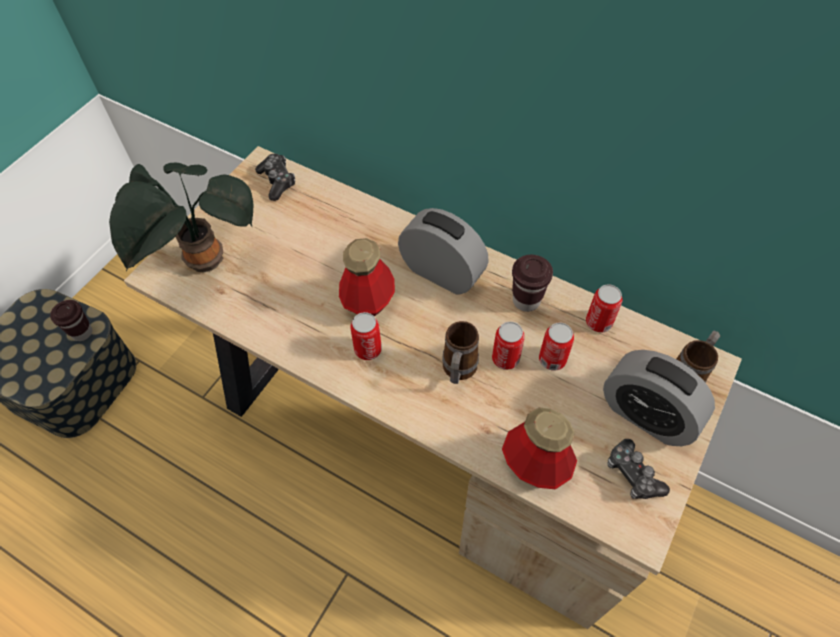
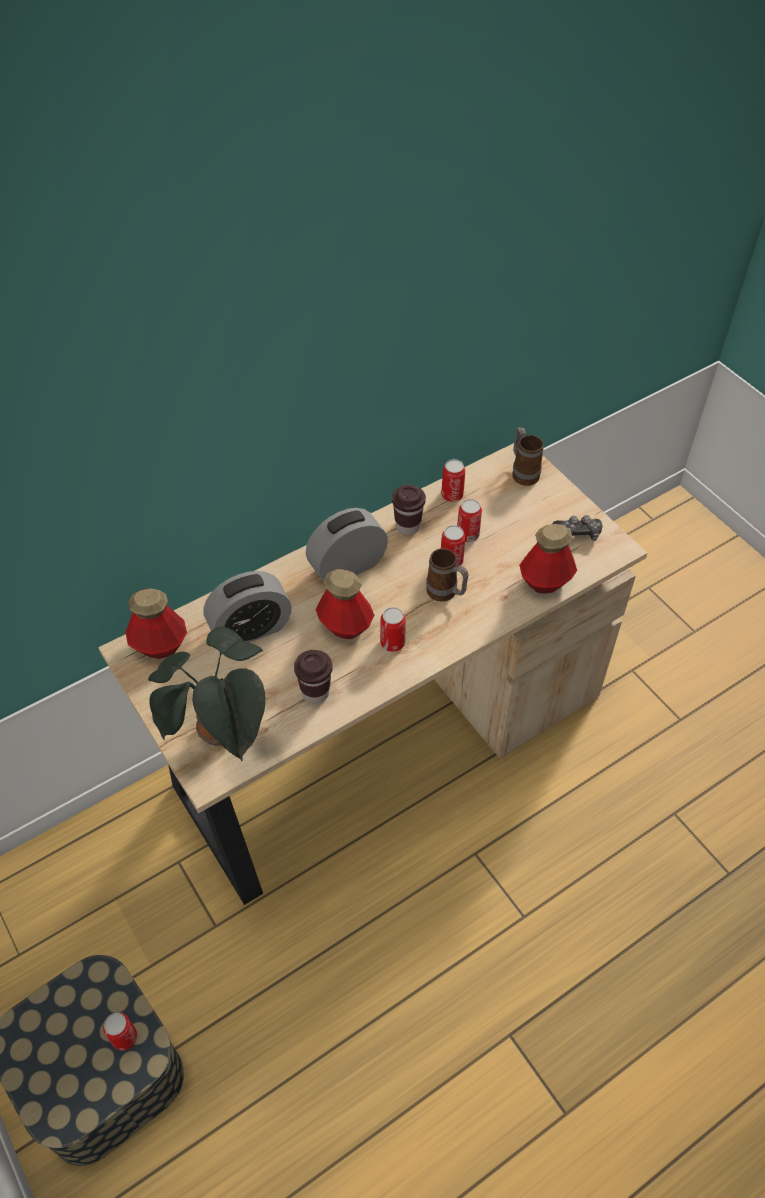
camera: 65 degrees left, 5 degrees down
(50, 369) = (124, 1037): none -> can
(82, 332) = (96, 989): brown cup -> brown cup (315, 693)
(277, 181) = (160, 645): game controller -> bottle
(647, 415) = (539, 505): alarm clock -> alarm clock (250, 629)

